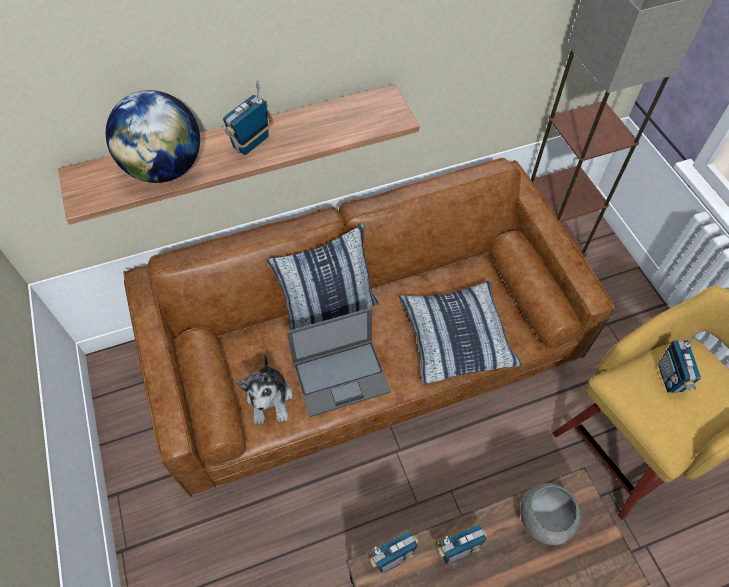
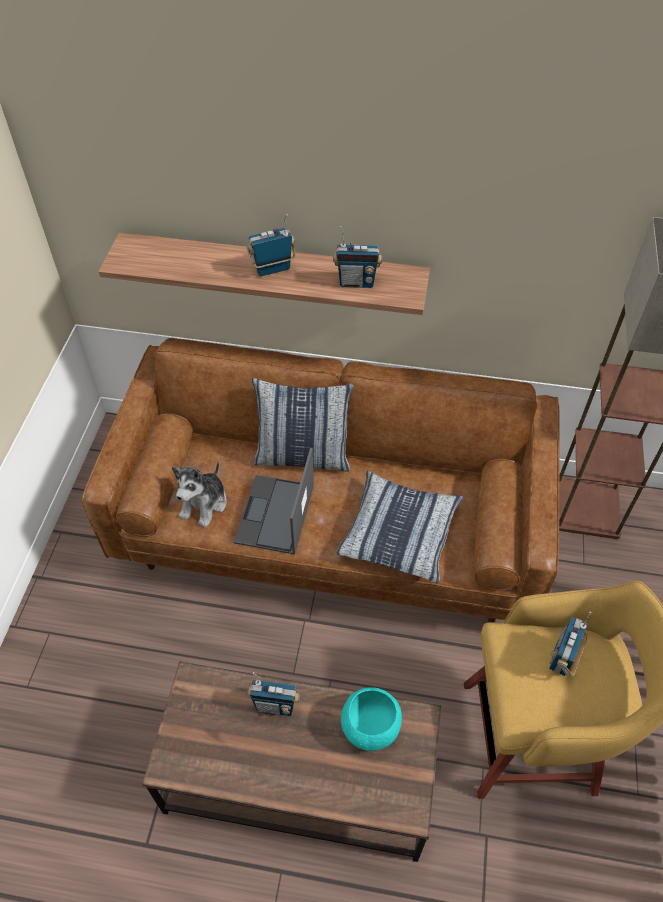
camera: 30 degrees right, 5 degrees down
(165, 168) = (193, 262): globe -> none
(342, 376) = (275, 515): laptop -> laptop turned 90 degrees clockwise
(392, 556) = (217, 680): radio -> radio (356, 282)
(544, 519) = (369, 726): grey bowl -> turquoise bowl

